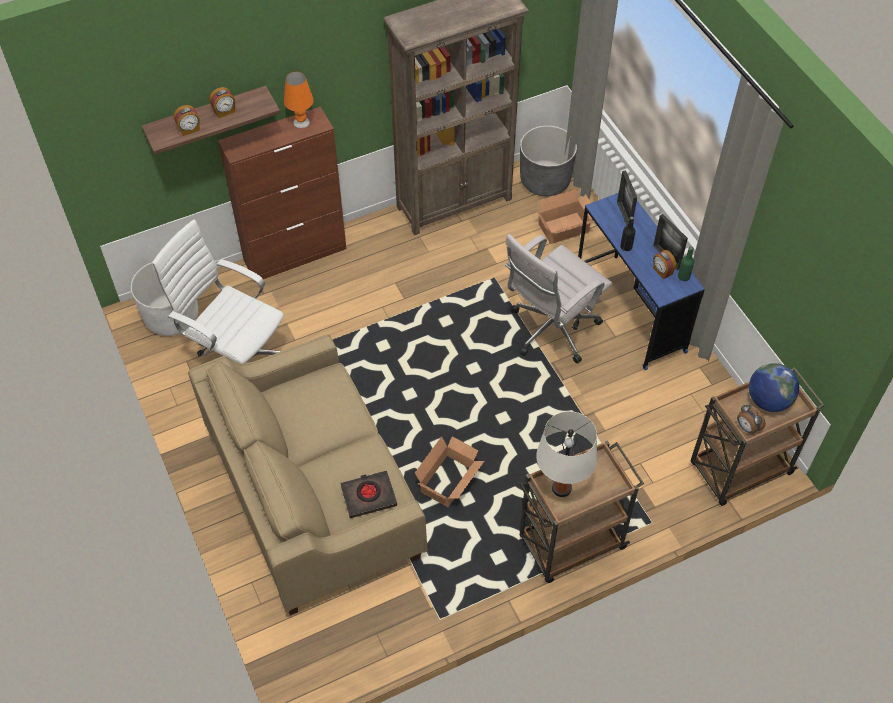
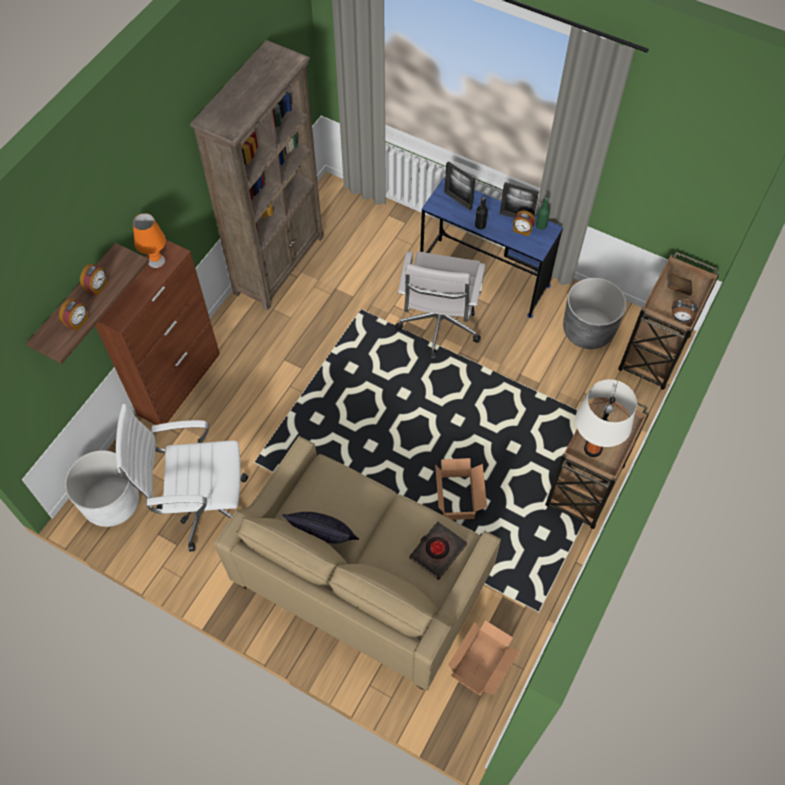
camera: 35 degrees left, 5 degrees up
(286, 428) = (323, 538): none -> pillow
(545, 180) = (337, 207): grey planter -> grey planter (587, 330)
(565, 229) = (384, 238): cardboard box -> cardboard box (482, 665)
(768, 400) = (677, 288): globe -> brown book

